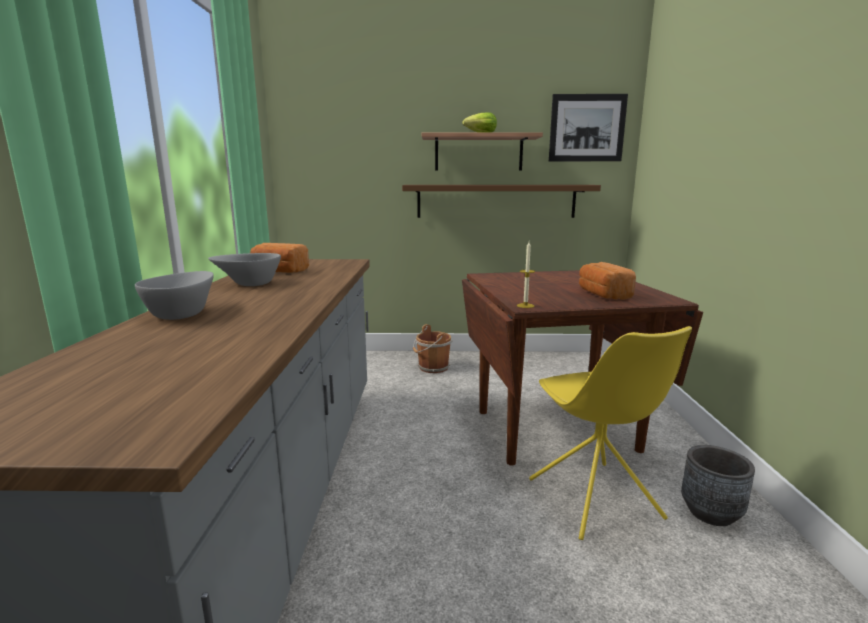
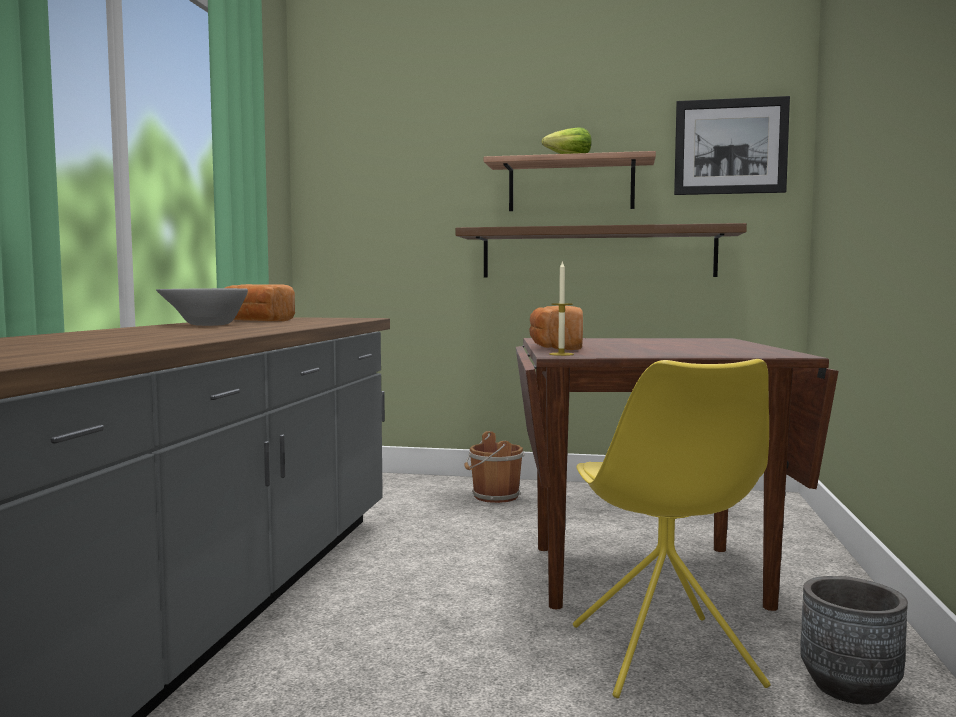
camera: 10 degrees right, 10 degrees down
(183, 314) = (95, 333): grey bowl -> none
(602, 294) = (692, 350): bread -> bread (554, 347)

